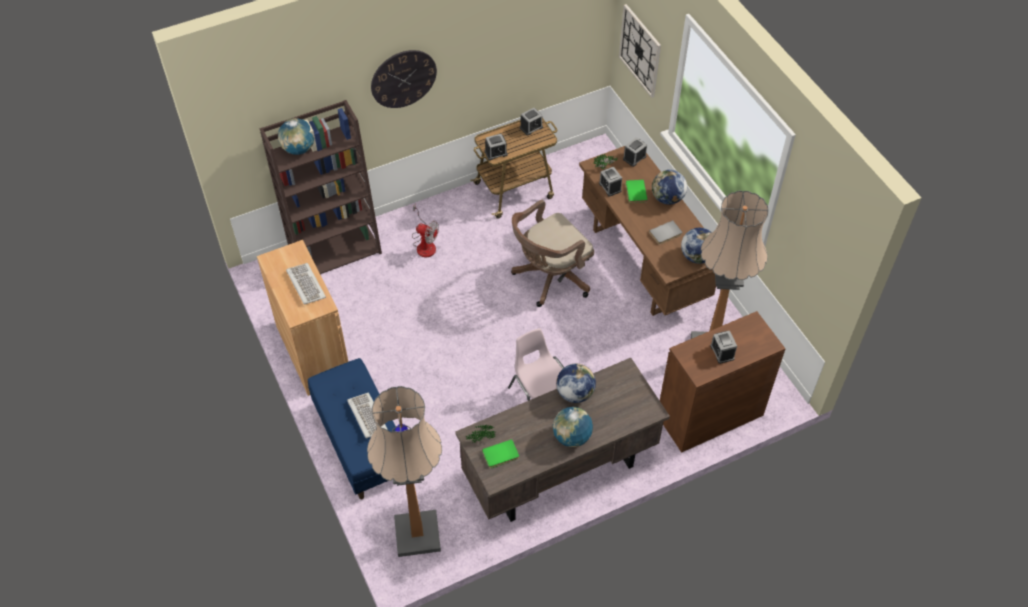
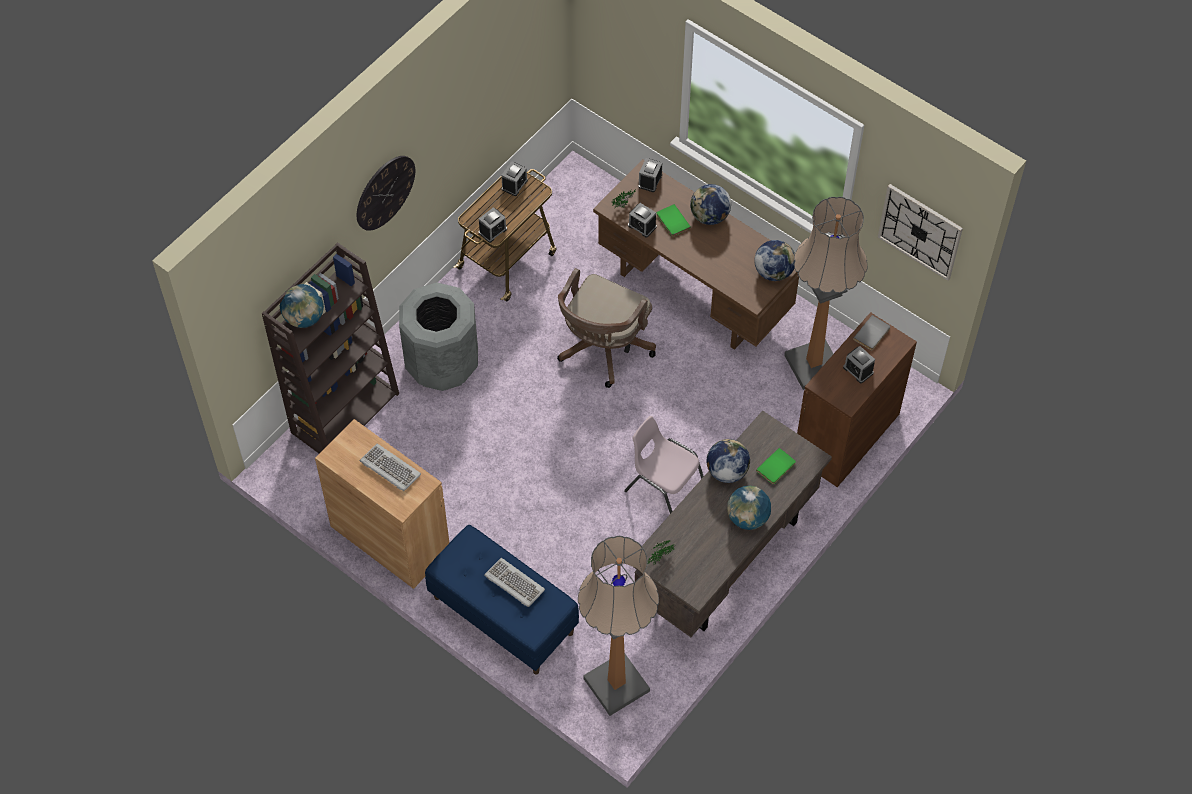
camera: 25 degrees left, 5 degrees up
(424, 244) = (442, 363): fan -> grey trash can
(501, 455) = (688, 566): green book -> green book (777, 468)
(640, 50) = (618, 60): wall clock -> wall clock (920, 231)
(666, 234) = (729, 258): grey book -> grey book (872, 334)

